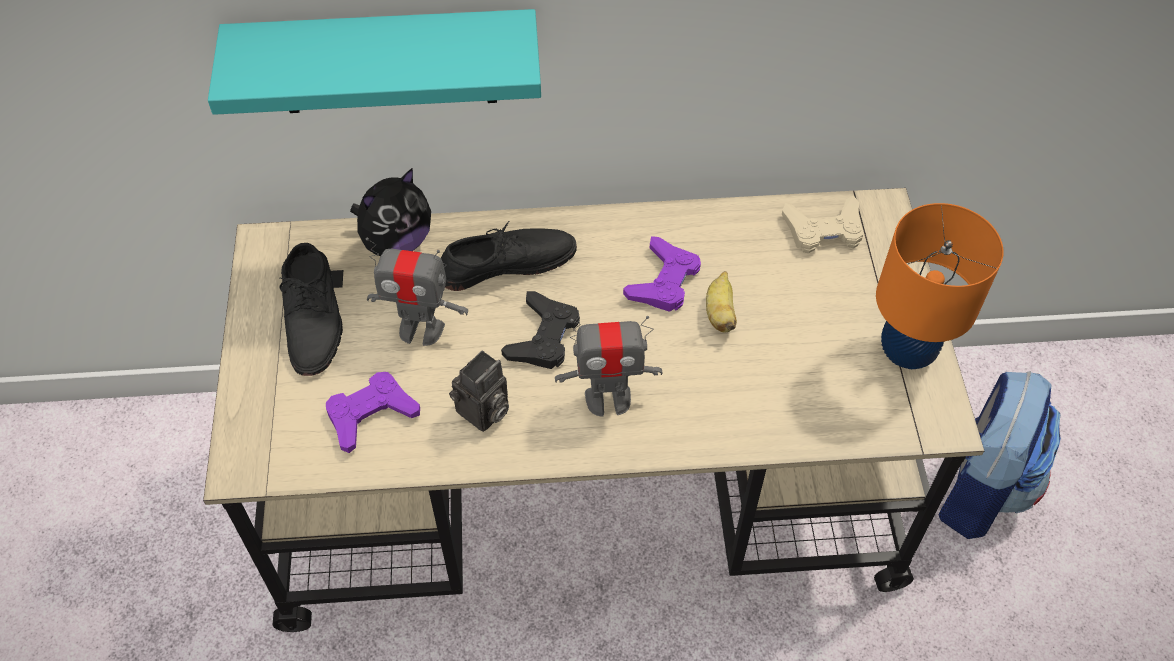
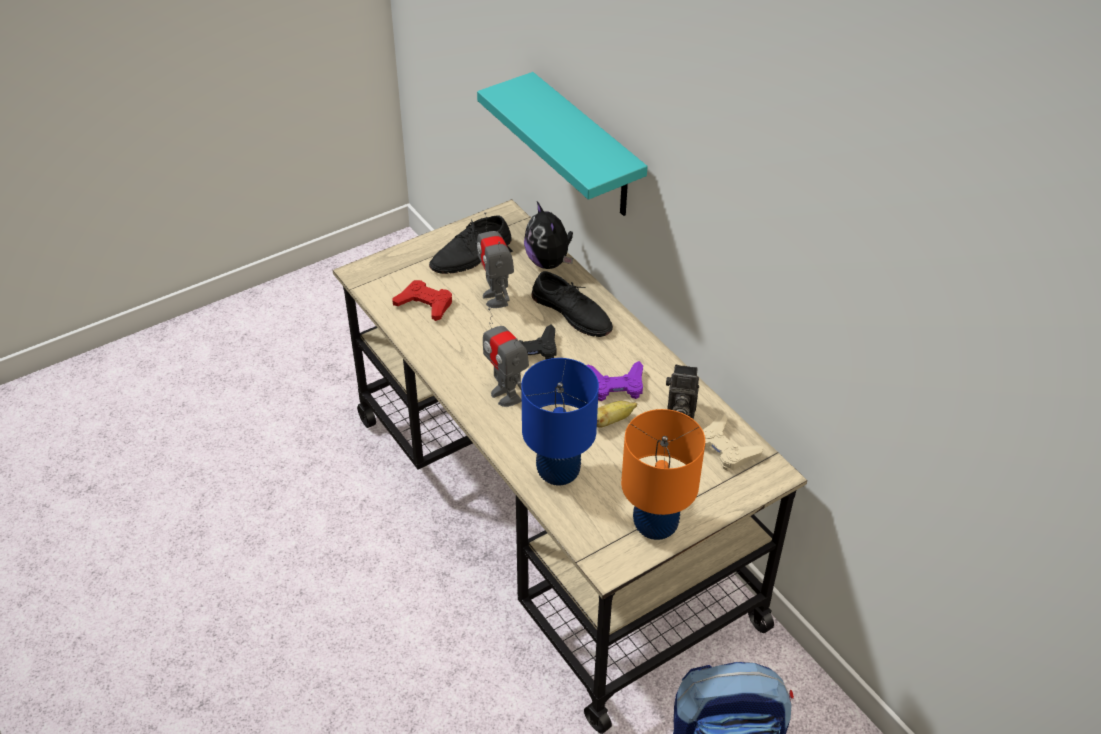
camera: 60 degrees right, 10 degrees down
(371, 415) = (425, 304): purple game controller -> red game controller
(396, 242) = (549, 262): plush toy -> plush toy turned 45 degrees clockwise
(483, 413) = (457, 347): camera -> camera (679, 411)
(773, 408) = (556, 473): none -> blue table lamp

